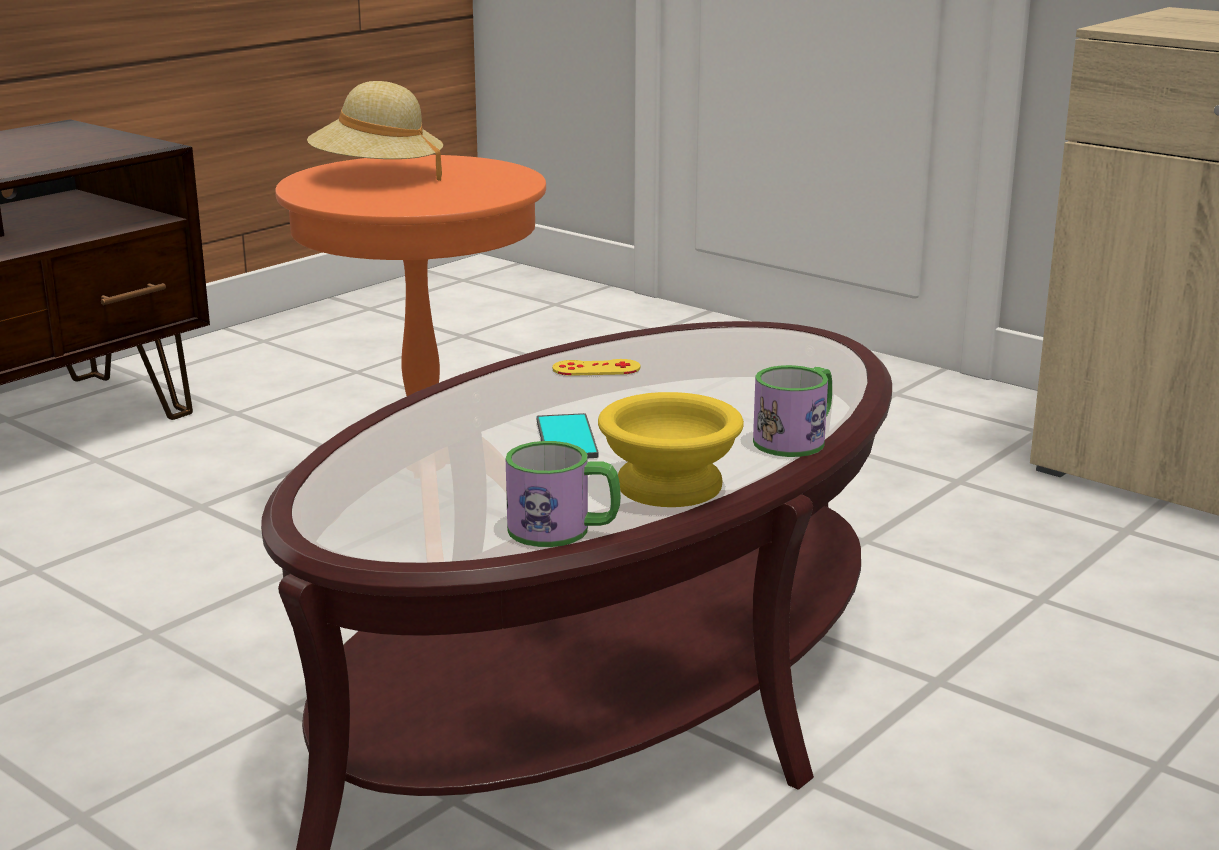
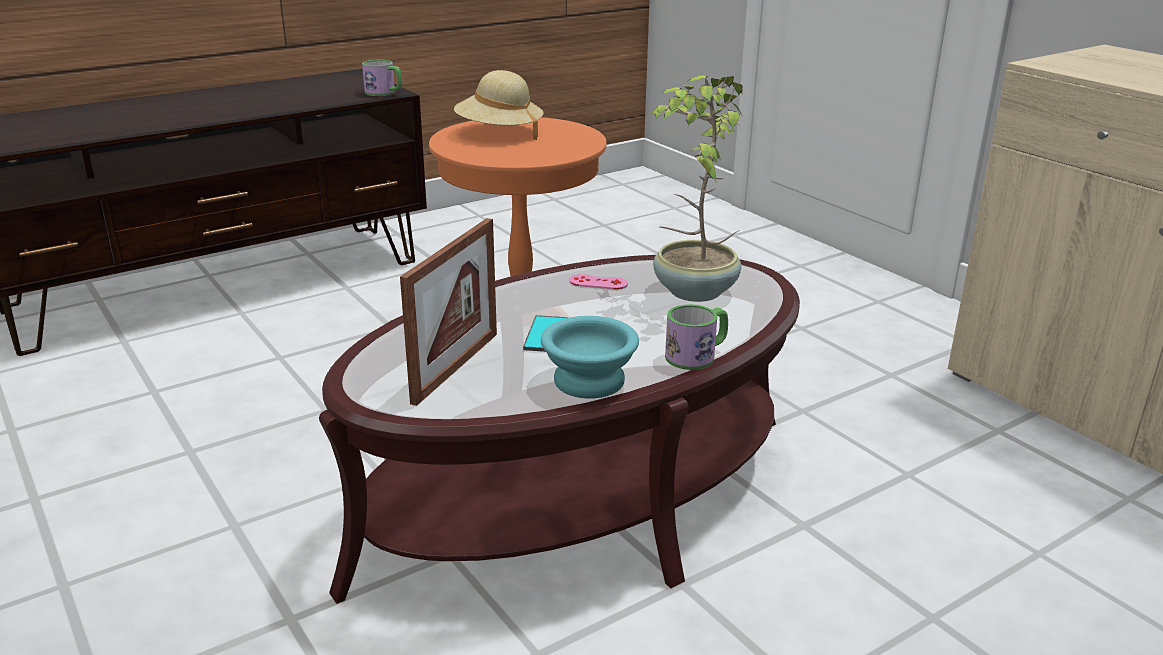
camera: 15 degrees right, 5 degrees up
(462, 492) = (456, 367): none -> picture frame
(563, 530) = (500, 405): mug -> mug (384, 93)
(596, 368) = (598, 282): yellow game controller -> pink game controller
(669, 484) = (590, 379): yellow bowl -> turquoise bowl
(737, 366) = (693, 292): none -> potted plant

